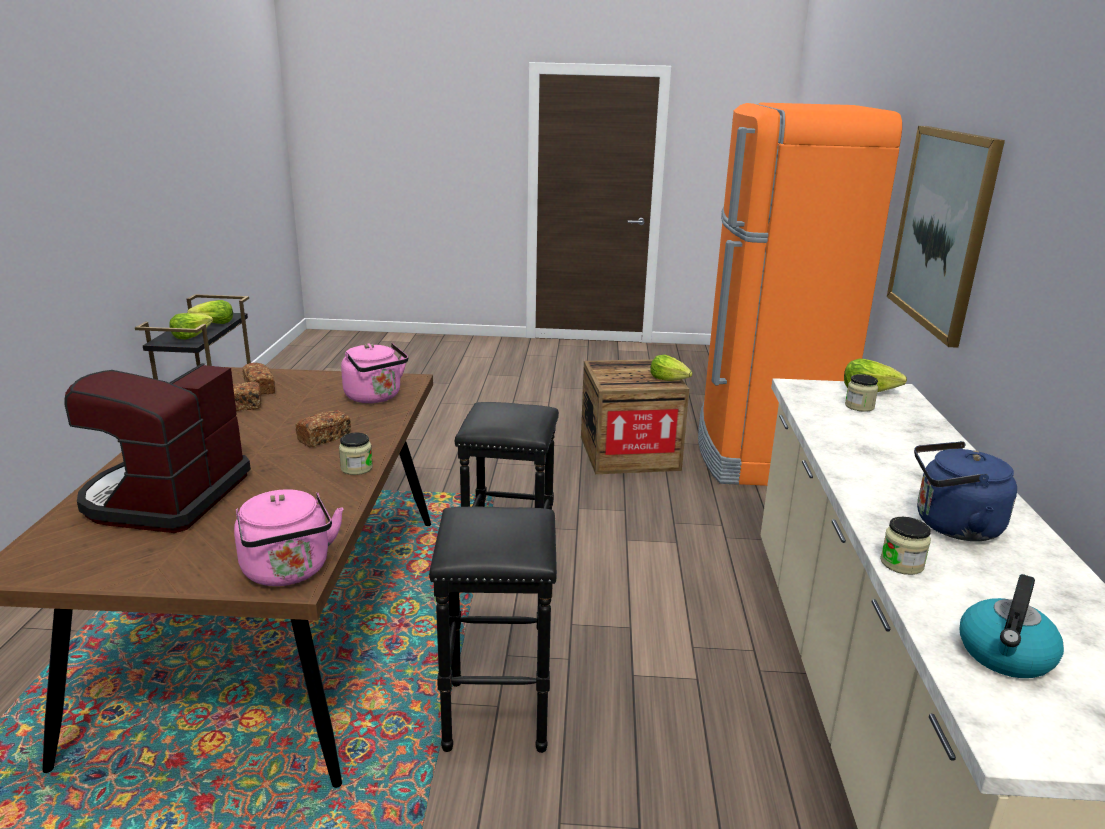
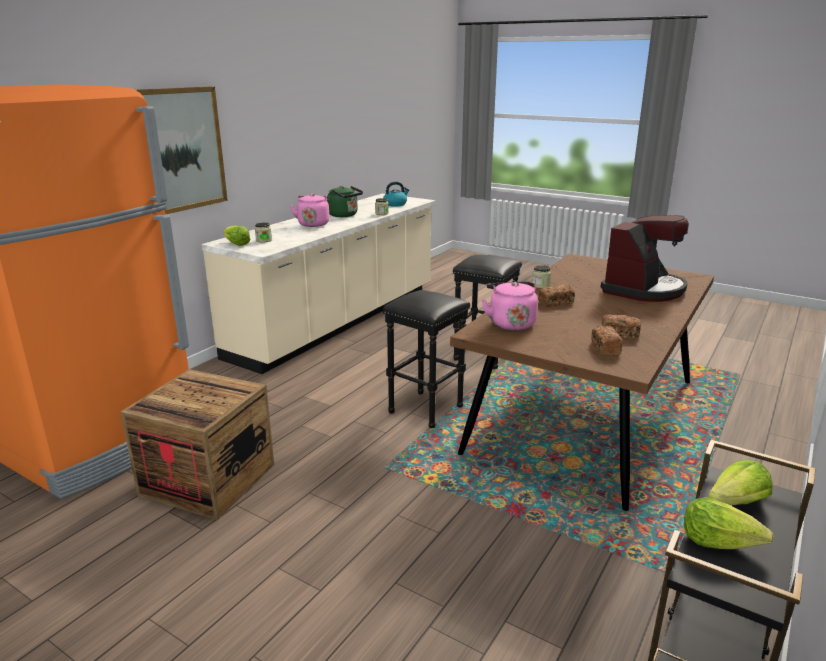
camera: 150 degrees left, 0 degrees up
(288, 572) = (578, 260): pink kettle -> pink kettle (313, 224)
(669, 380) = (182, 382): lettuce -> none
(951, 526) = (344, 215): blue kettle -> green kettle

